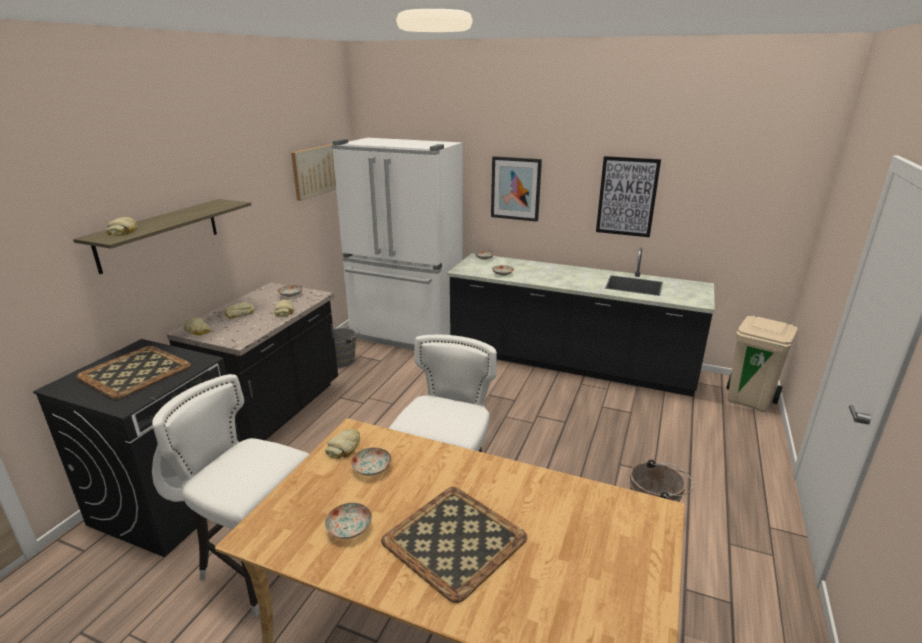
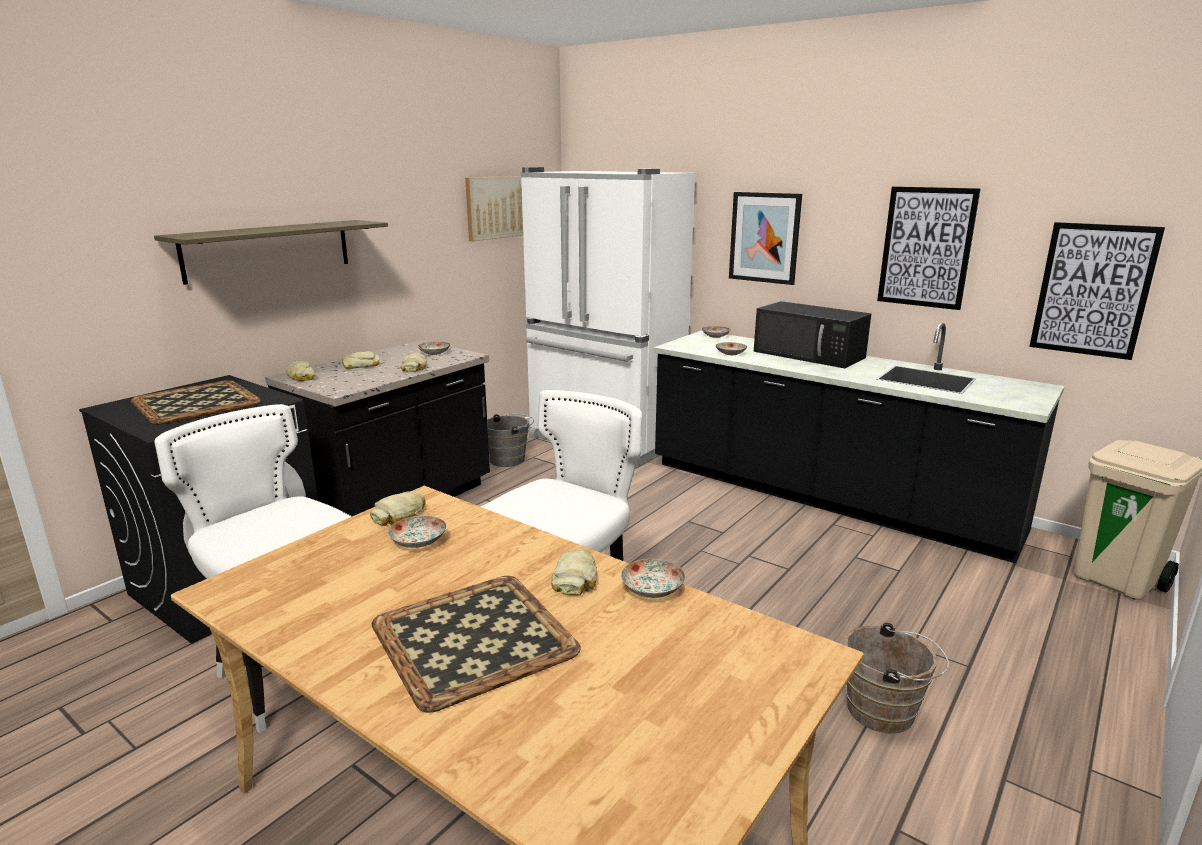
camera: 15 degrees right, 5 degrees down
(124, 231) = (214, 233): bread -> bread (576, 578)
(349, 528) = (344, 601): plate -> plate (652, 589)
(554, 270) = (810, 354): none -> black microwave
(729, 224) = (1093, 290): none -> picture

